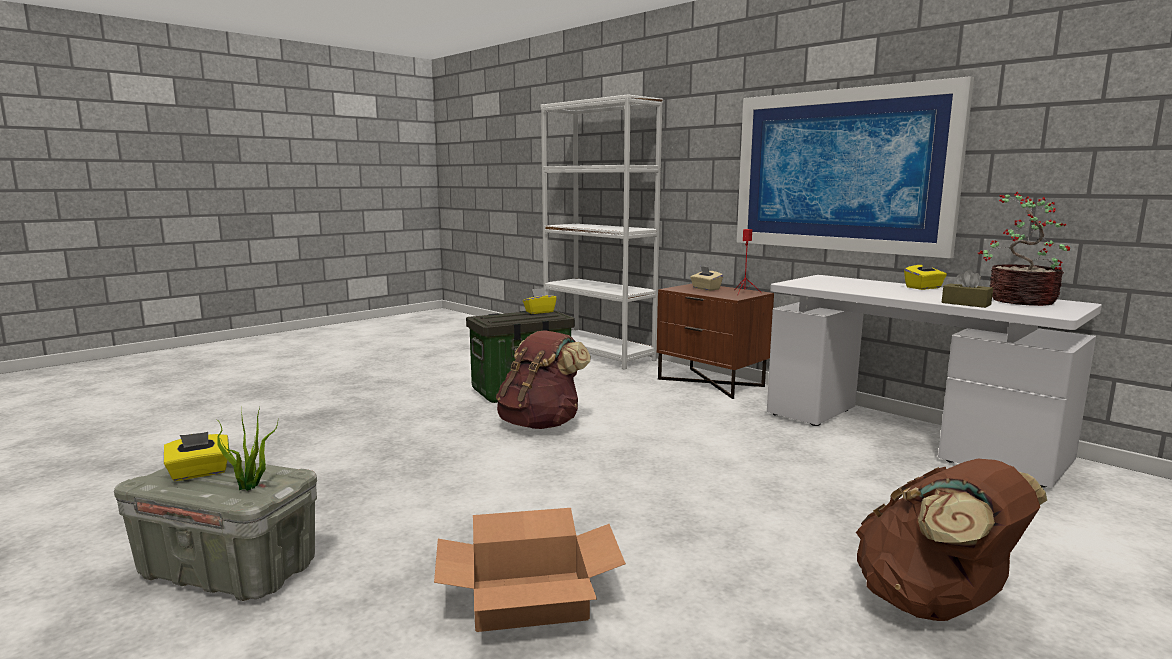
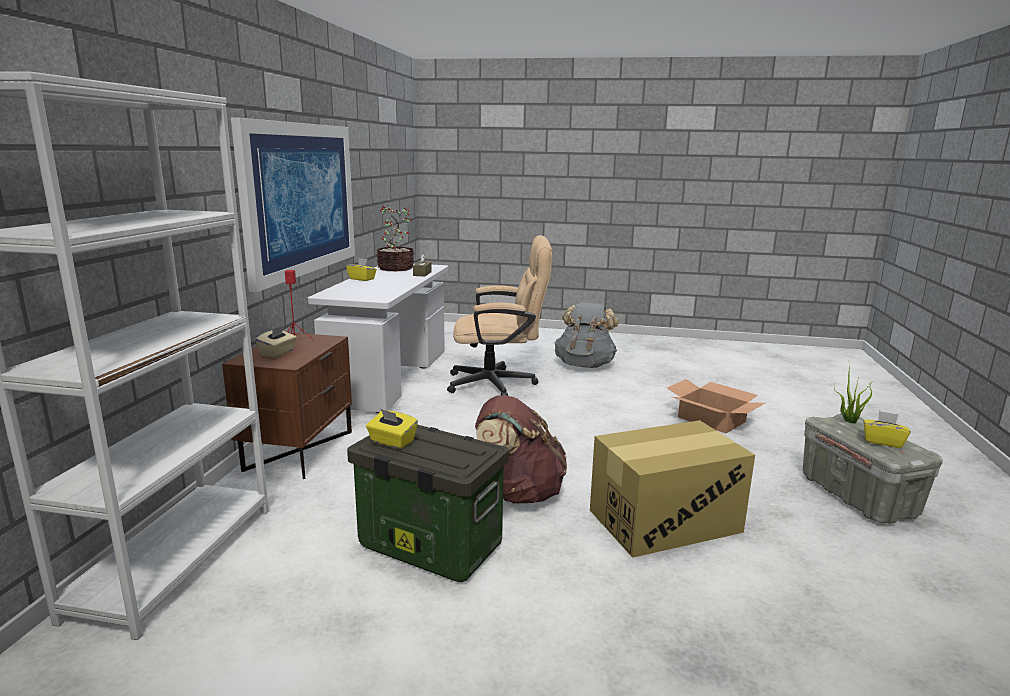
camera: 125 degrees left, 5 degrees up
(414, 455) = (665, 521): none -> cardboard box
(841, 488) = (500, 384): none -> beige office chair
(934, 605) = (585, 365): brown backpack -> grey backpack

